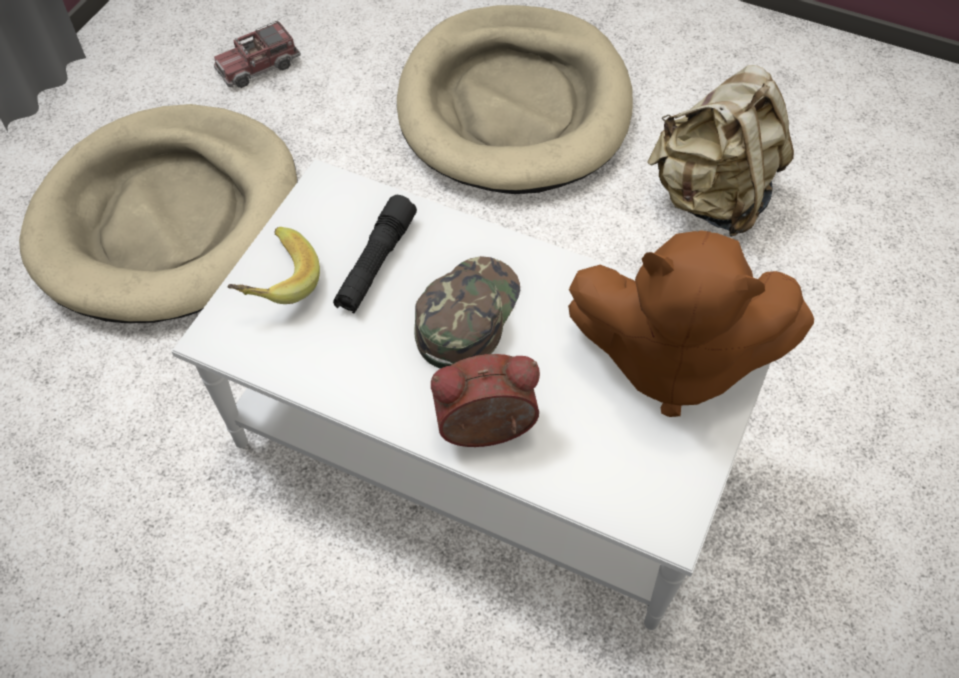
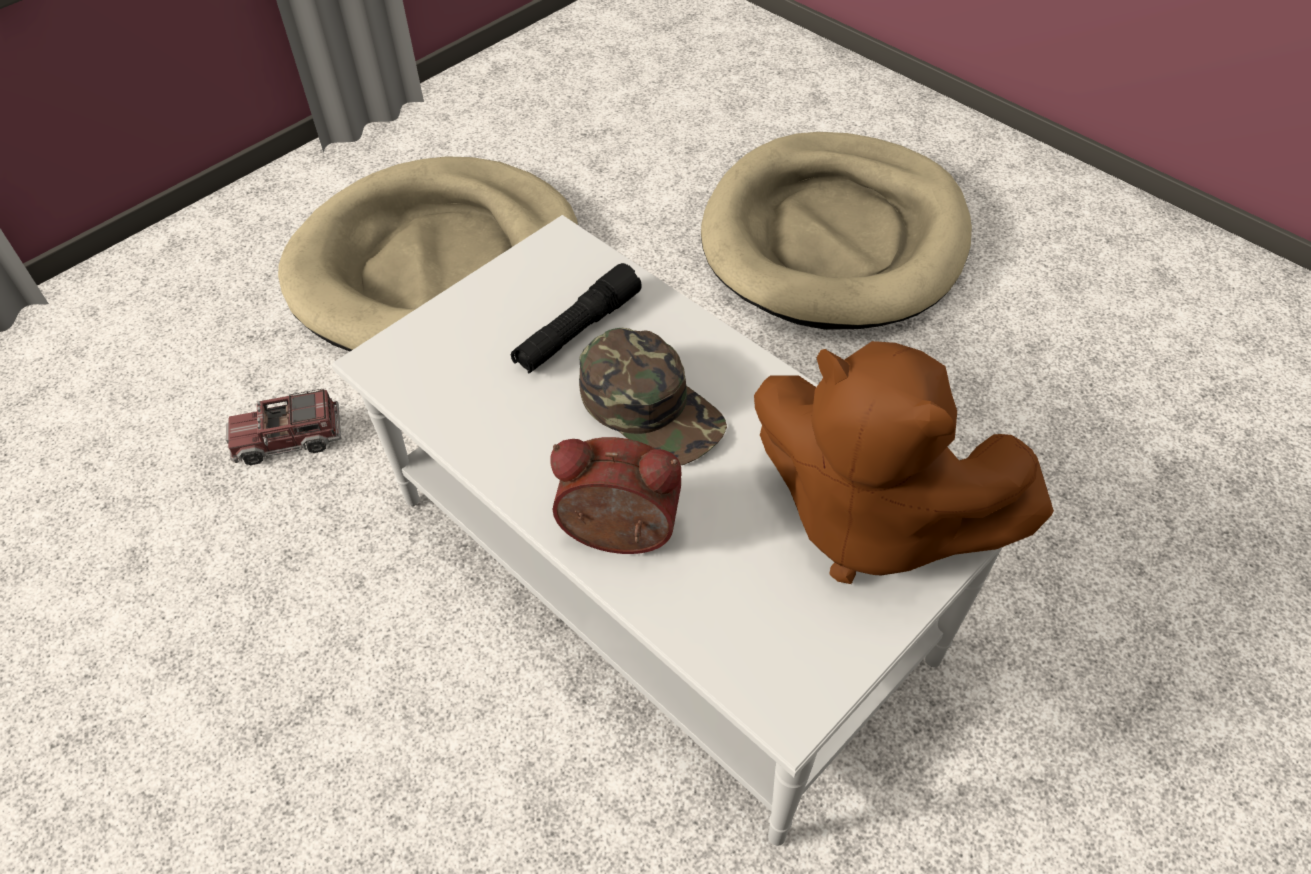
camera: 20 degrees right, 5 degrees down
(258, 66) = (585, 144): toy truck -> toy truck (289, 439)
(274, 282) = (464, 323): banana -> none
(466, 314) = (651, 407): green cap -> green cap turned 90 degrees clockwise
(712, 197) = (1026, 383): beige backpack -> none

